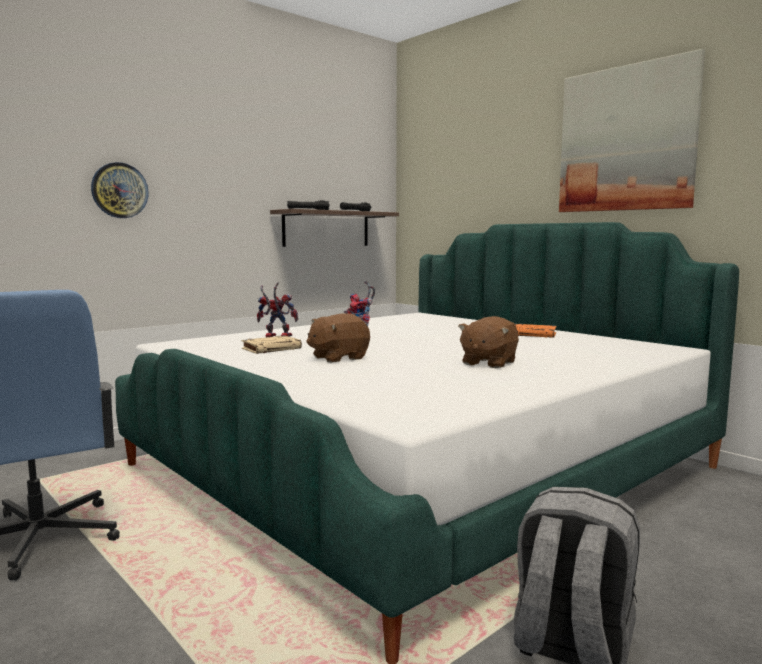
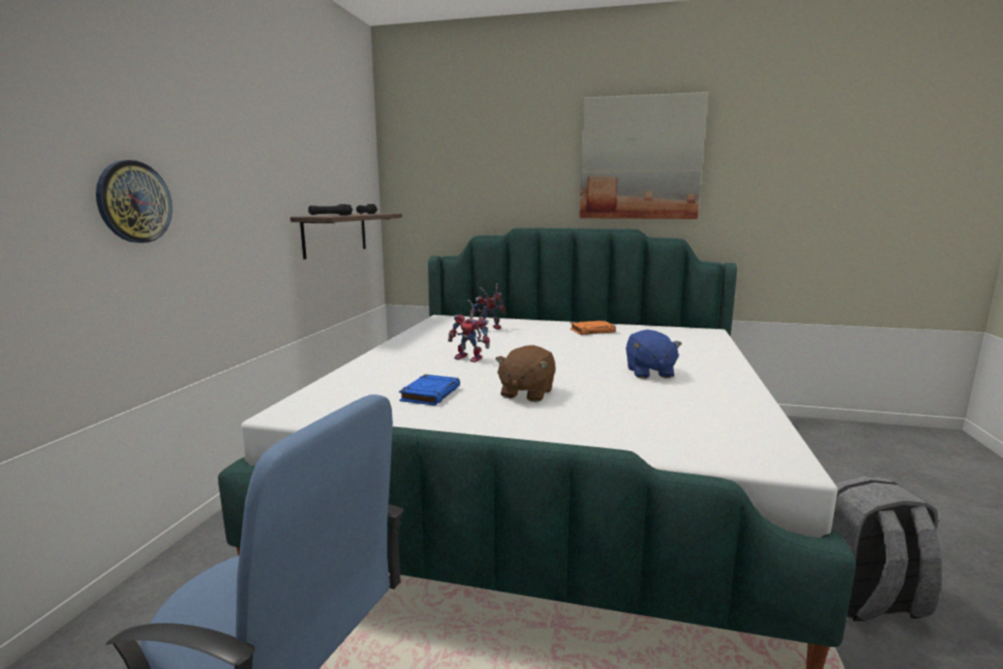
camera: 35 degrees left, 5 degrees up
(272, 349) = (430, 394): beige book -> blue book
(275, 336) = (386, 374): toy robot -> toy robot (488, 329)
(488, 363) = (649, 372): brown plush toy -> blue plush toy

